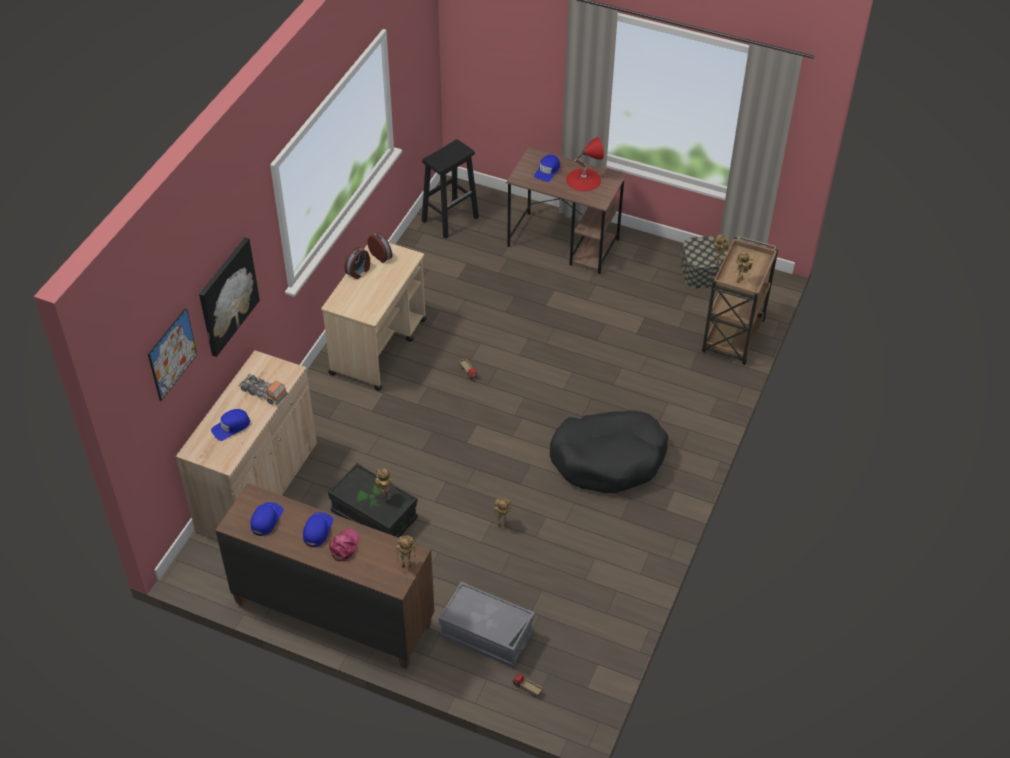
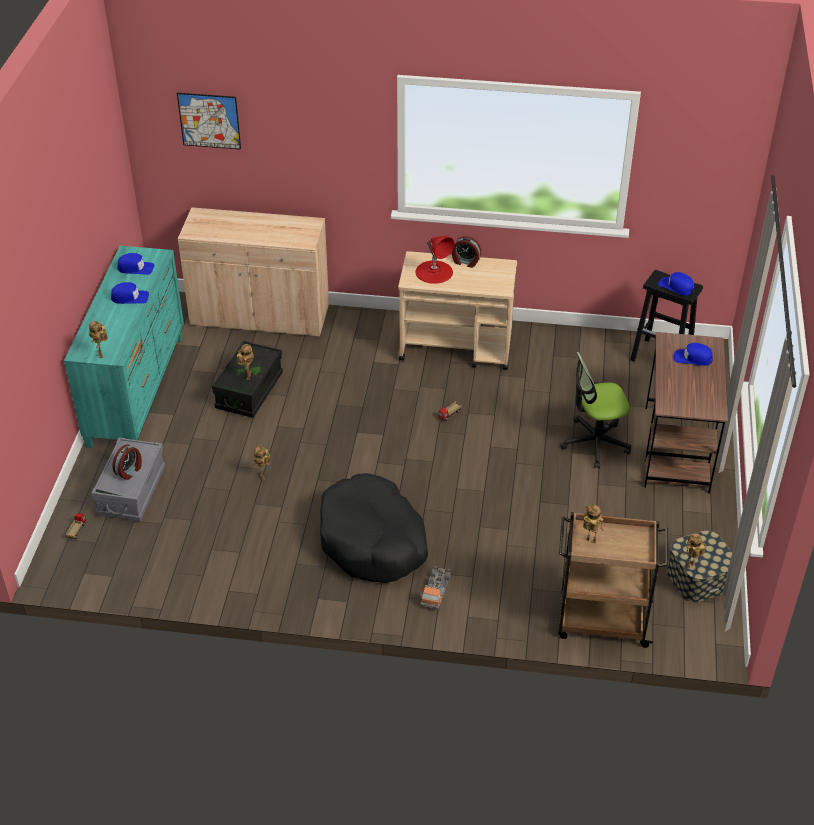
camera: 75 degrees right, 5 degrees down
(227, 296) = (298, 138): picture -> none
(231, 427) = (231, 226): blue cap -> blue cap (676, 287)
(263, 392) = (275, 234): toy truck -> toy truck (435, 591)
(333, 612) = (137, 390): brown dresser -> turquoise dresser
(344, 546) = (115, 316): pink cap -> none
(381, 255) = (494, 270): alarm clock -> alarm clock (129, 471)
(539, 288) = (595, 443): none -> office chair
(583, 179) = (695, 388): red table lamp -> red table lamp (434, 272)

